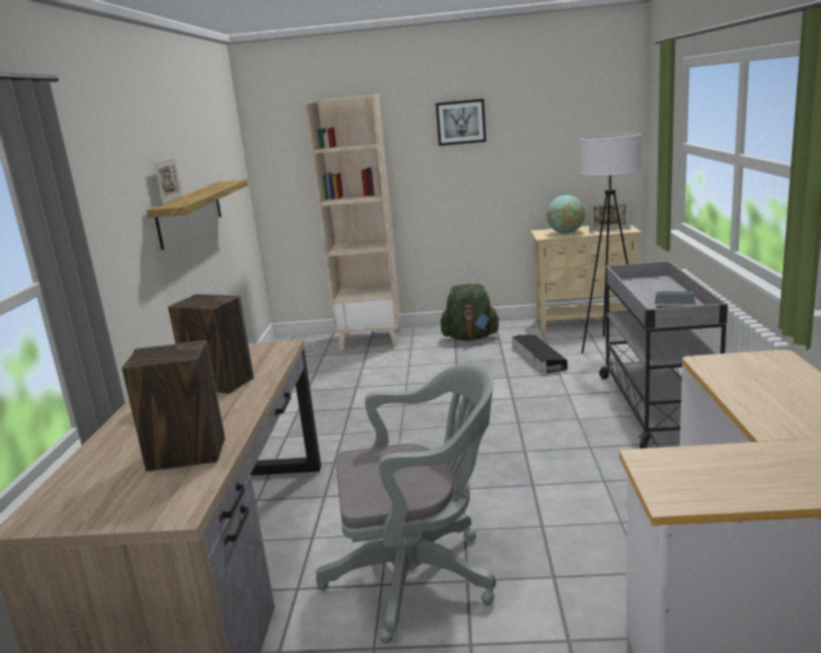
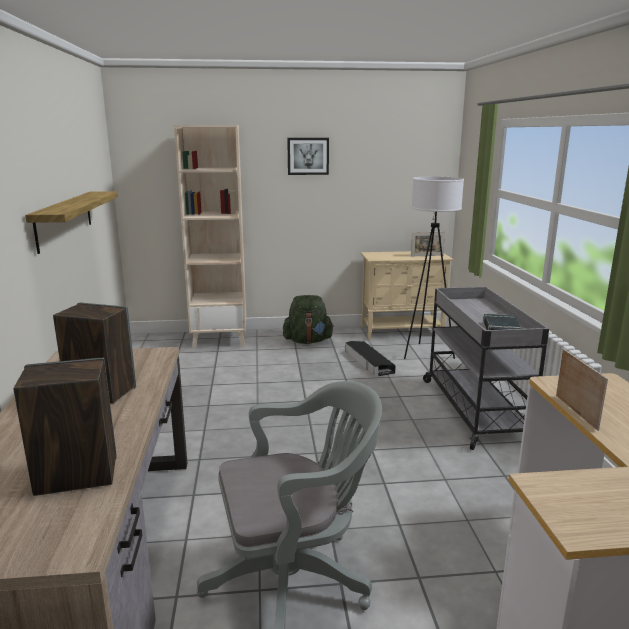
camera: 10 degrees left, 0 degrees up
(172, 200) = (49, 207): picture frame -> picture frame (576, 412)
(565, 233) = (391, 256): globe -> none

